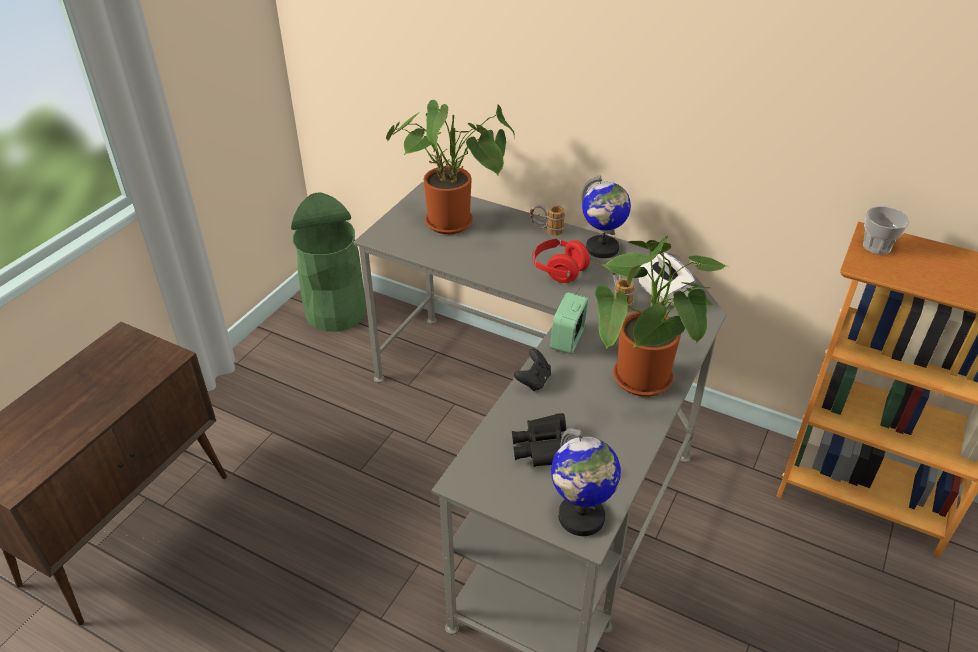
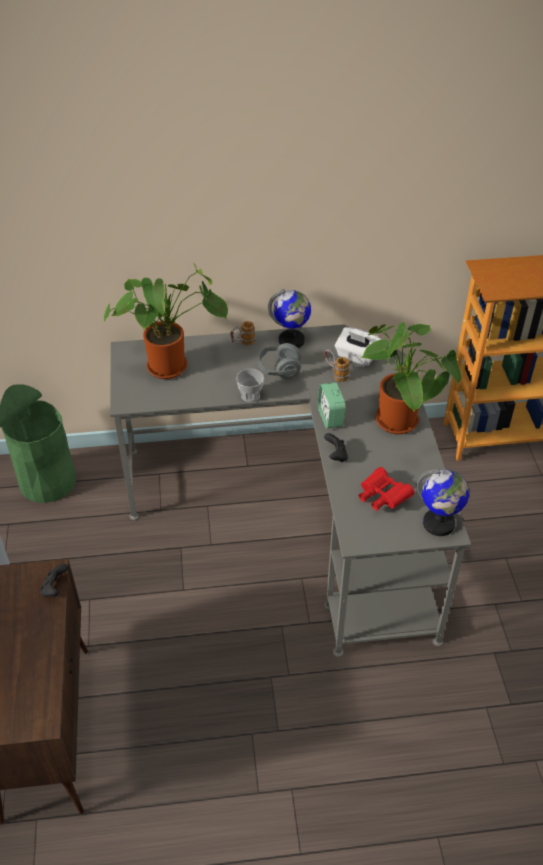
camera: 35 degrees left, 5 degrees up
(156, 372) = (55, 588): none -> black game controller
(541, 451) = (382, 497): black binoculars -> red binoculars
(559, 270) = (278, 370): red headphones -> grey headphones
(876, 246) = (489, 274): cup -> cup (250, 396)

